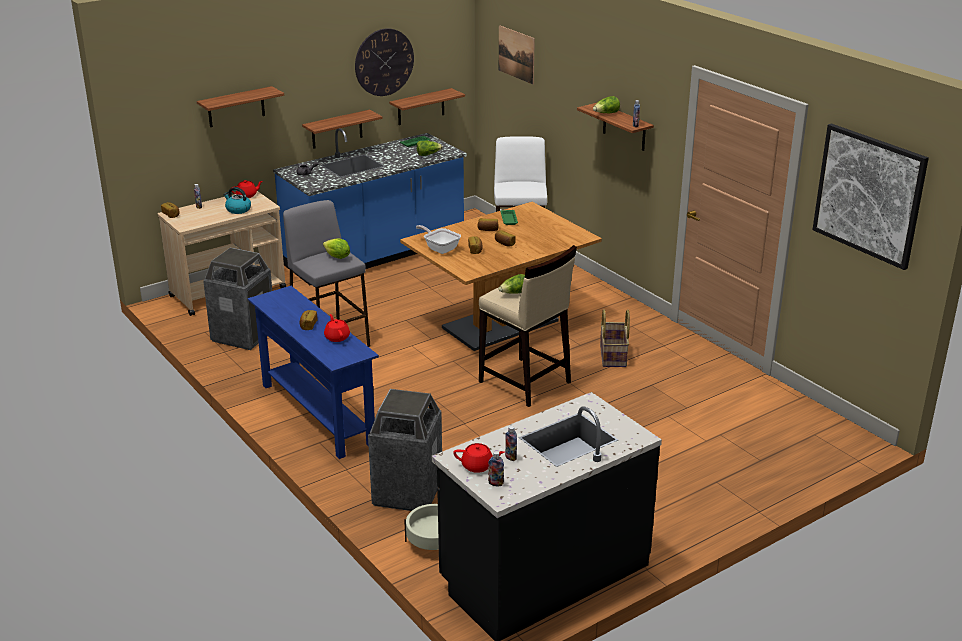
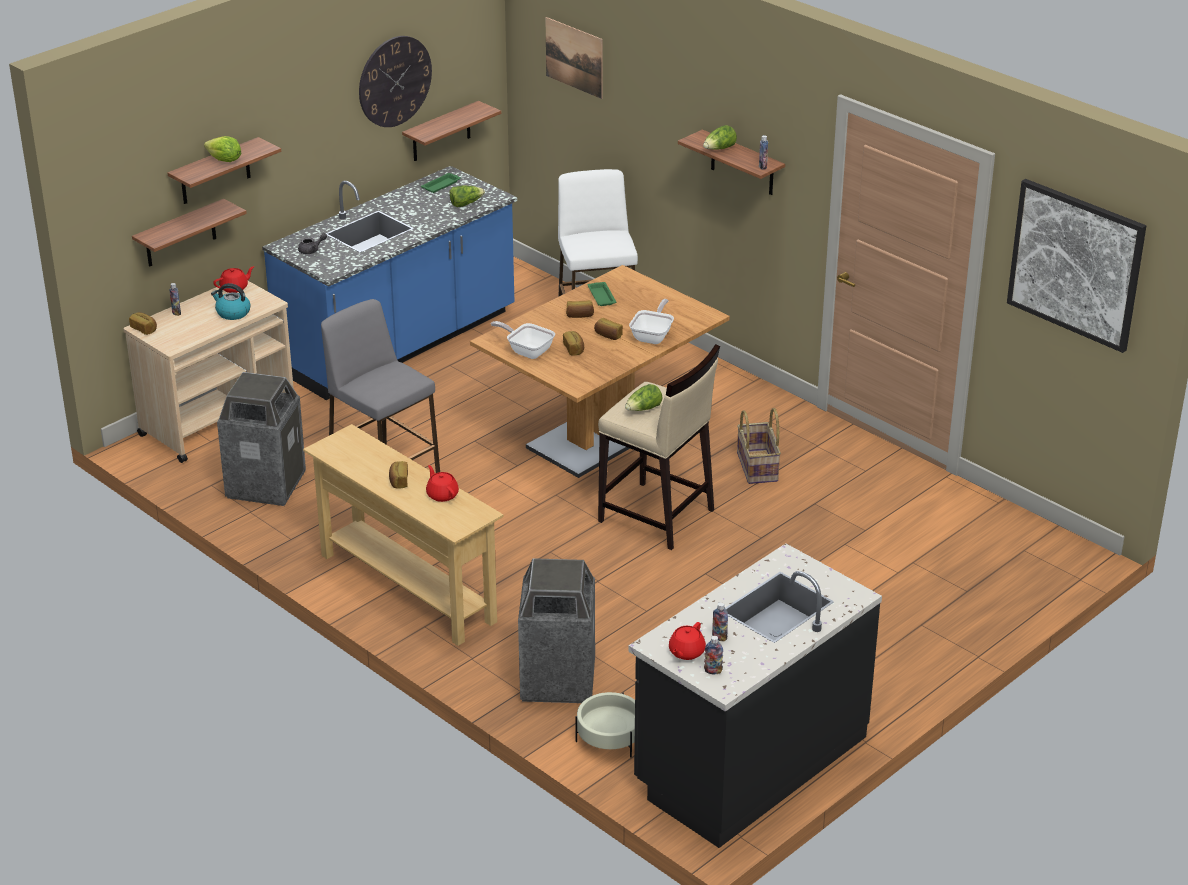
camera: 10 degrees left, 5 degrees up
(316, 414) = (406, 588): blue console table -> beige console table
(337, 129) = (338, 180): shelf -> shelf (180, 234)
(337, 257) = (397, 376): lettuce -> lettuce (225, 160)
(478, 466) = (686, 652): red teapot -> red teapot turned 120 degrees clockwise
(538, 246) = (653, 336): none -> frying pan

